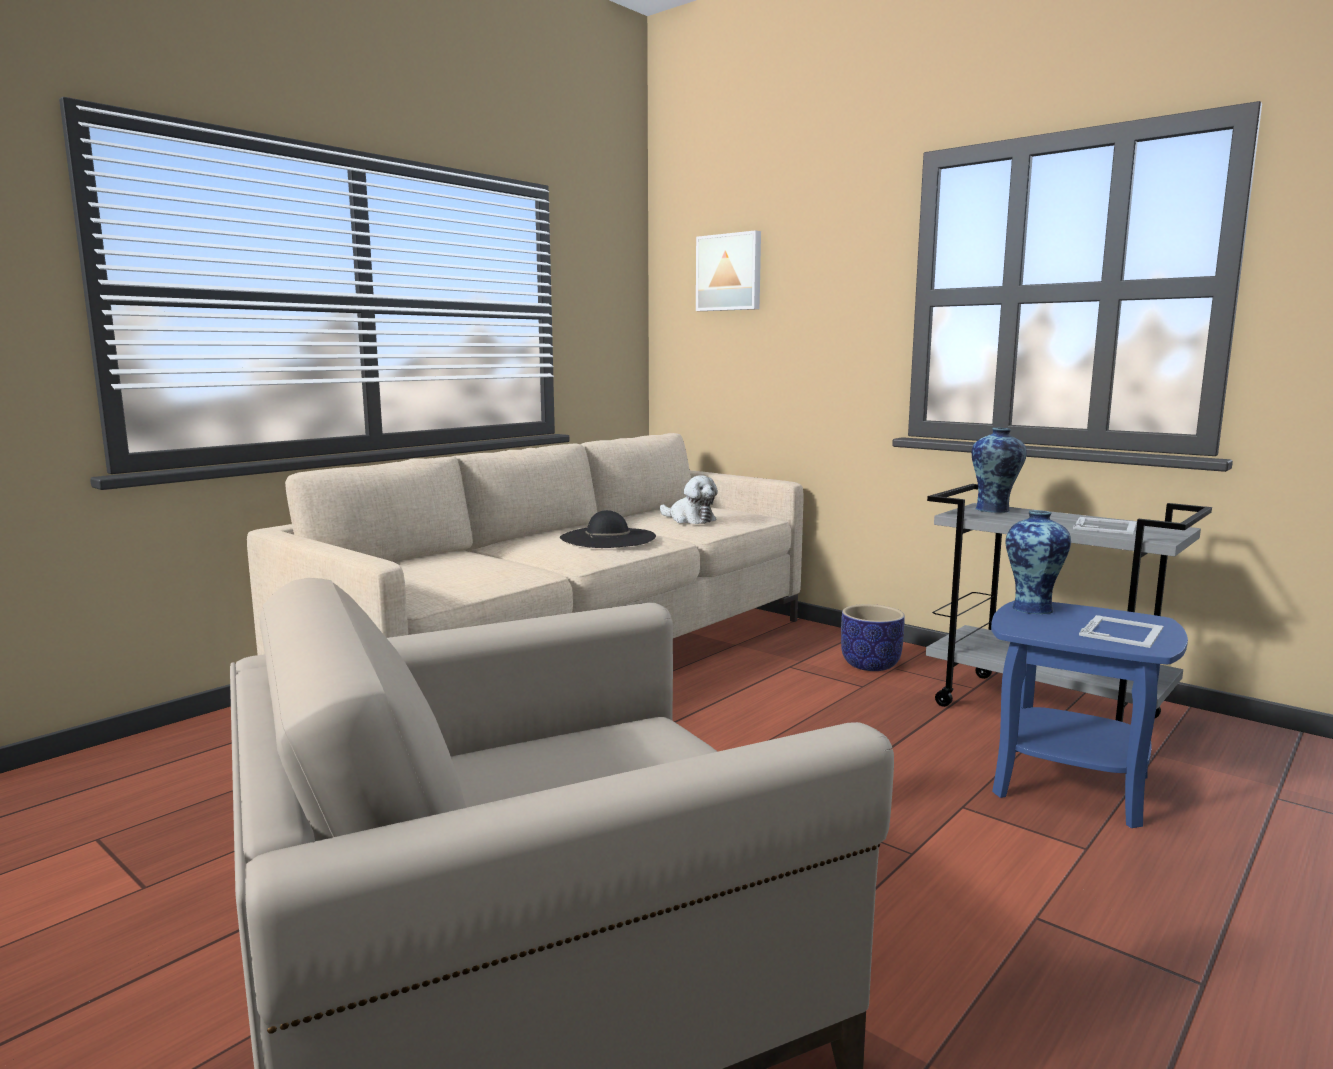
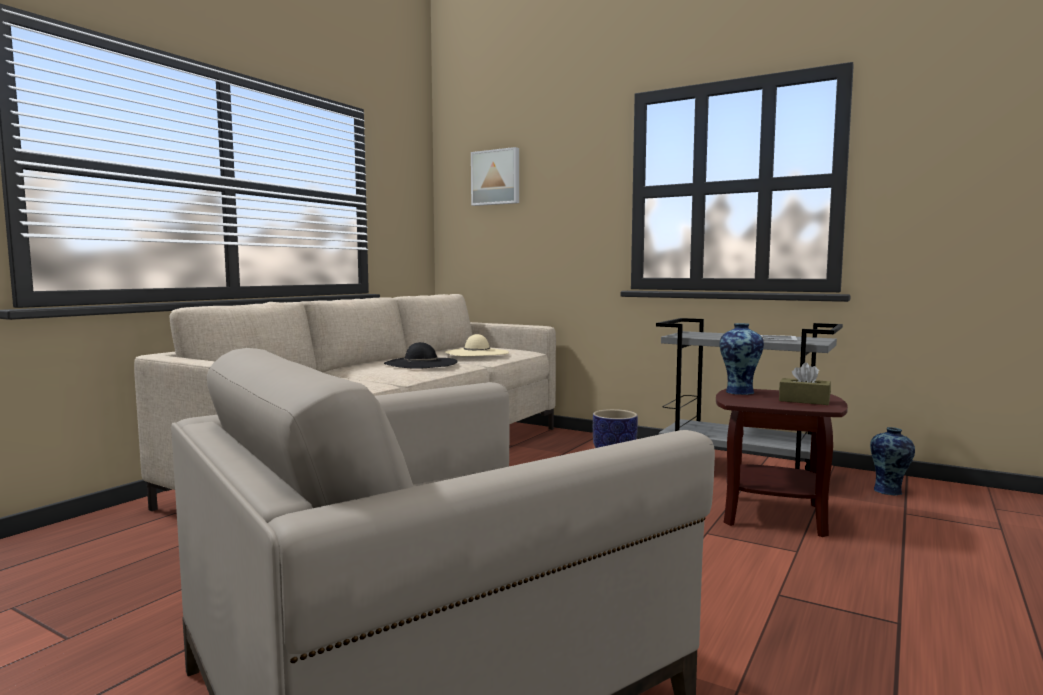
camera: 10 degrees left, 5 degrees down
(689, 519) = (476, 352): plush toy -> beige hat
(994, 510) = (699, 333): vase -> vase (889, 491)
(1071, 784) = (774, 514): blue side table -> brown side table
(1122, 631) = (804, 401): picture frame -> brown tissue box

